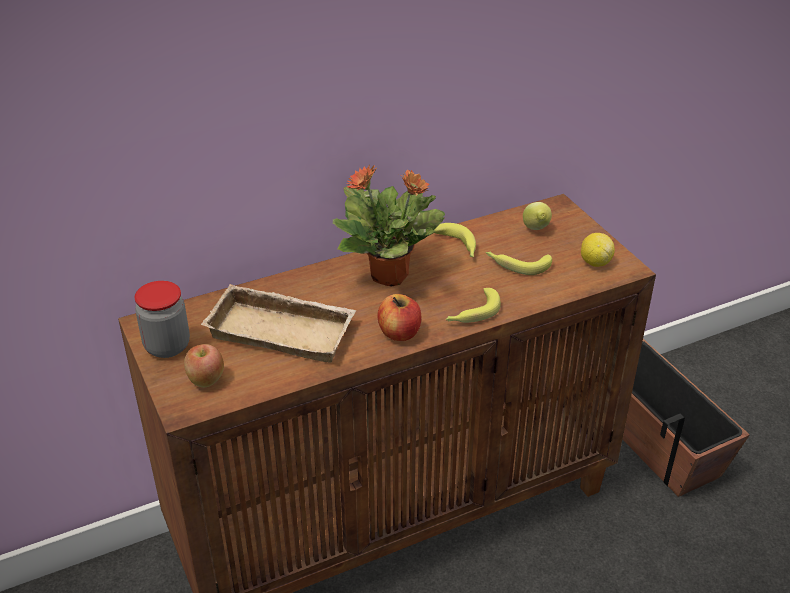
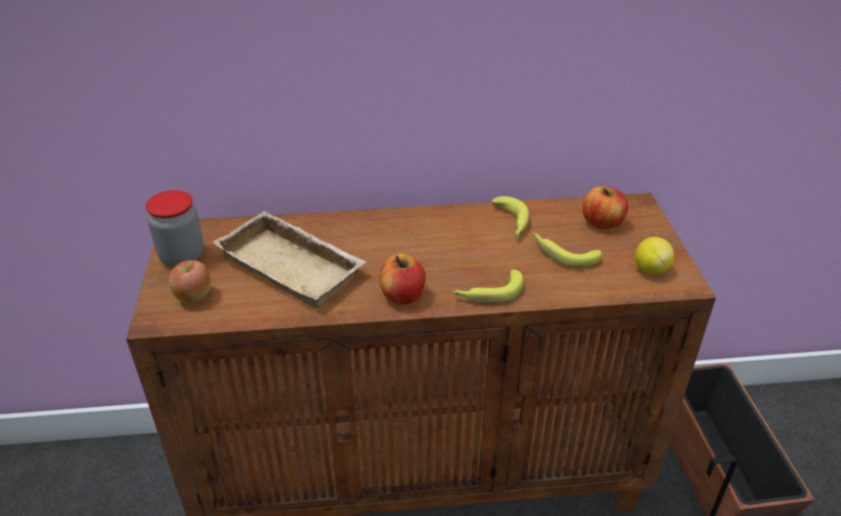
camera: 20 degrees right, 0 degrees up
(390, 276) = (427, 237): potted plant -> none
(536, 229) = (602, 222): lemon -> apple

